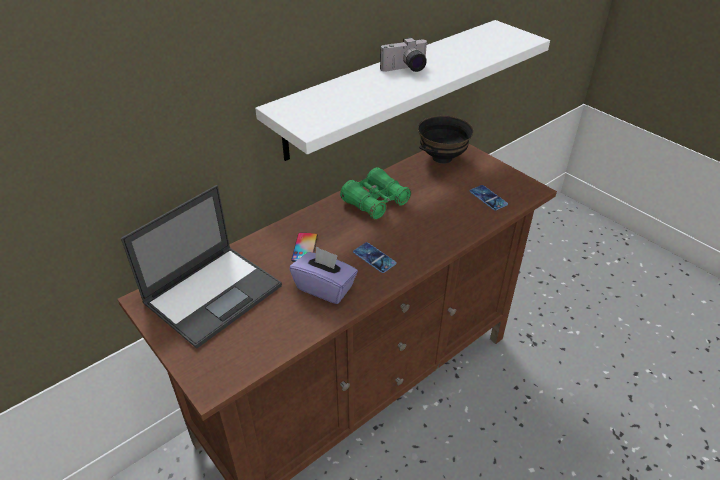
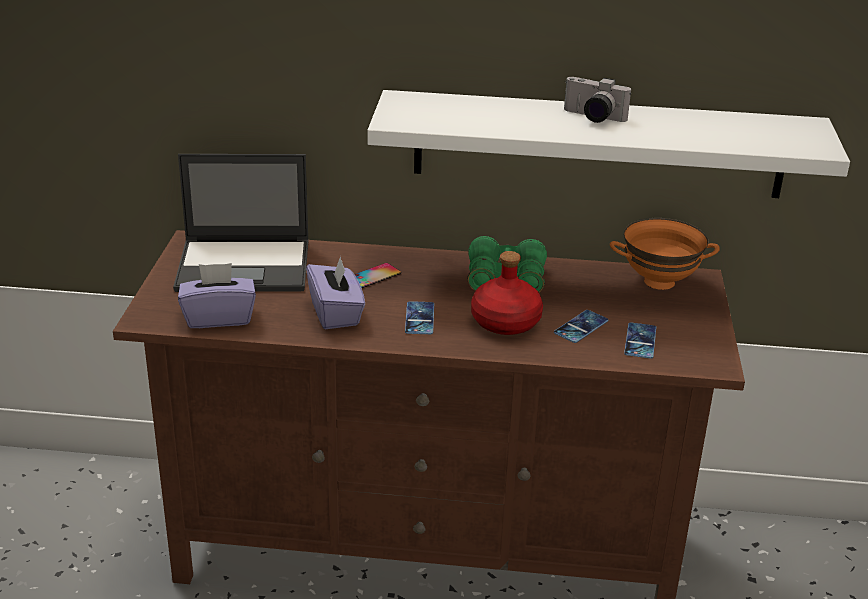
camera: 45 degrees right, 10 degrees down
(259, 345) = (219, 317): none -> purple tissue box
(417, 229) = (505, 322): none -> red bottle
(442, 158) = (659, 282): black bowl -> orange bowl
(453, 207) = (581, 327): none -> phone

